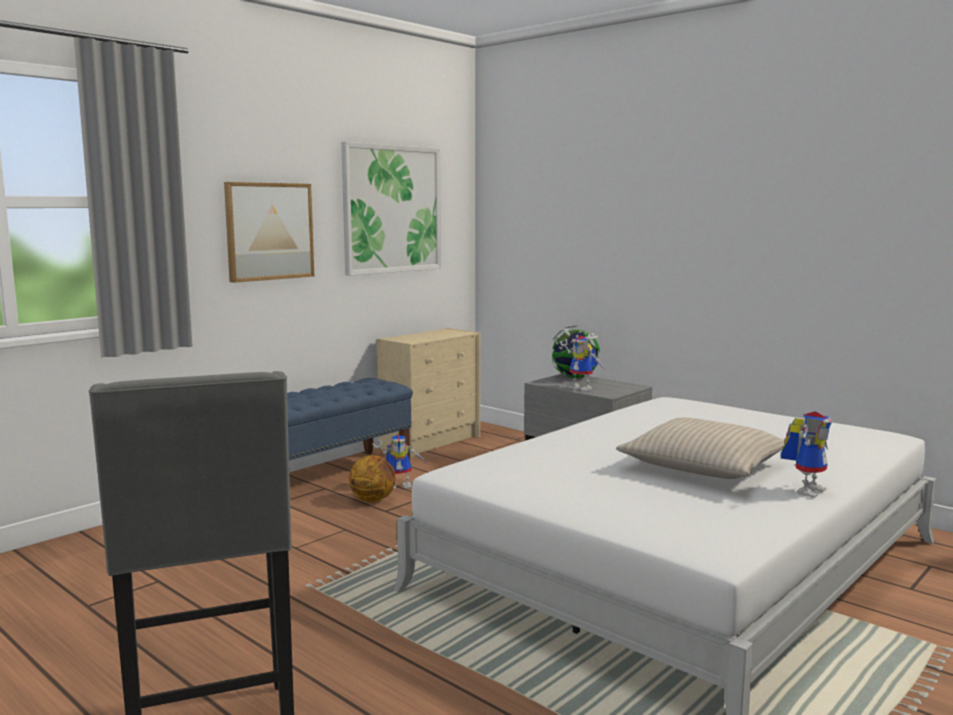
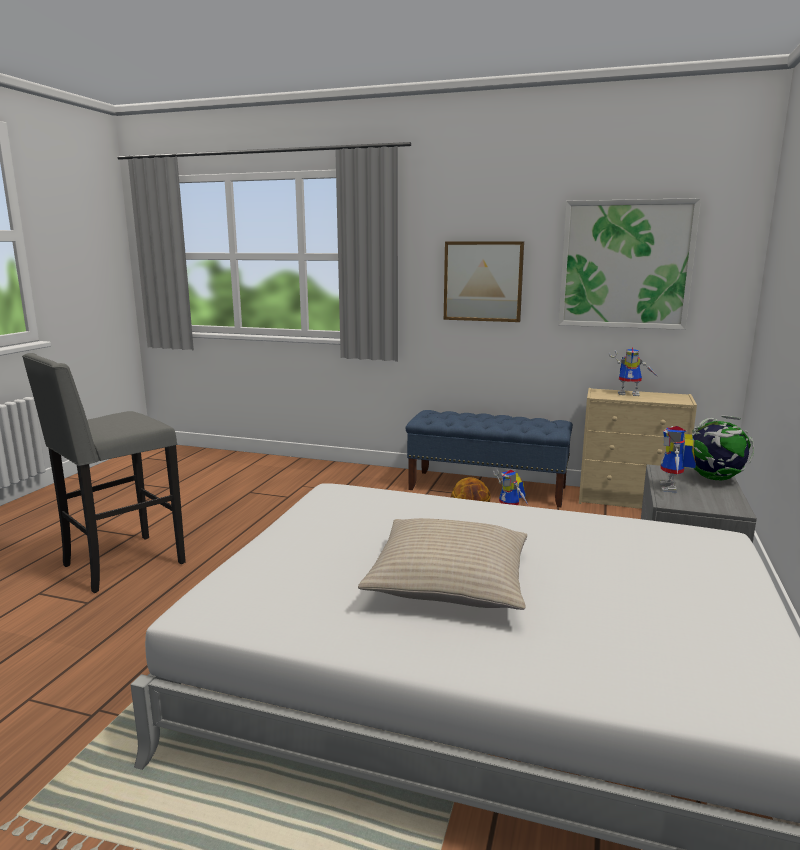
camera: 65 degrees right, 5 degrees up
(806, 489) = (426, 650): toy robot -> toy robot (630, 394)

